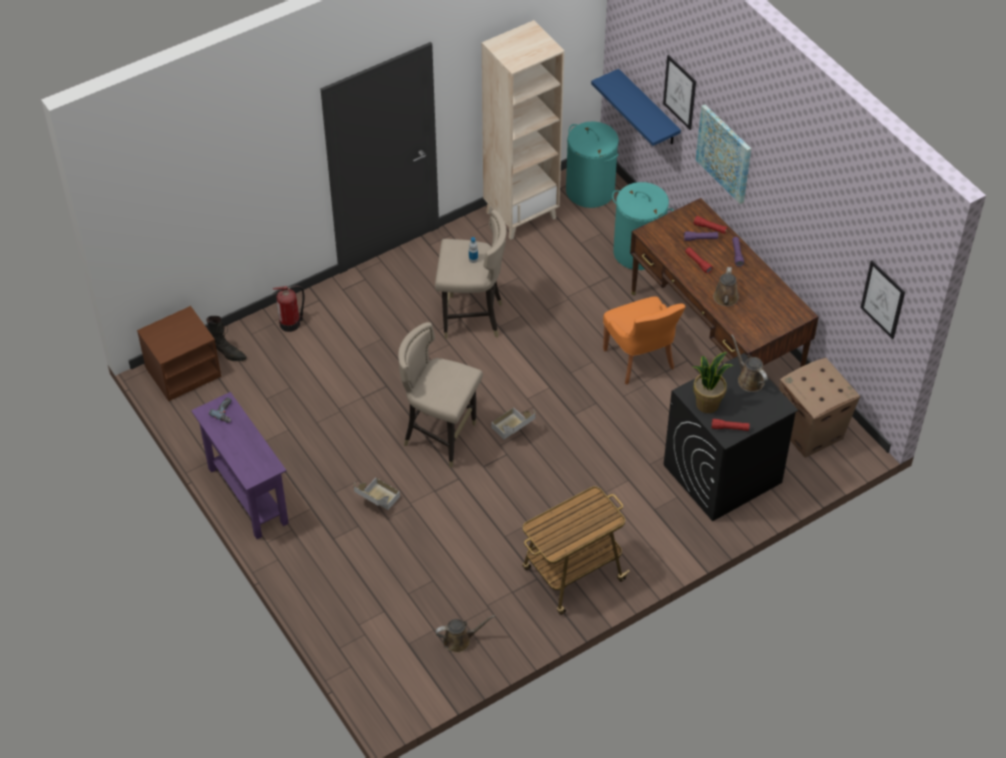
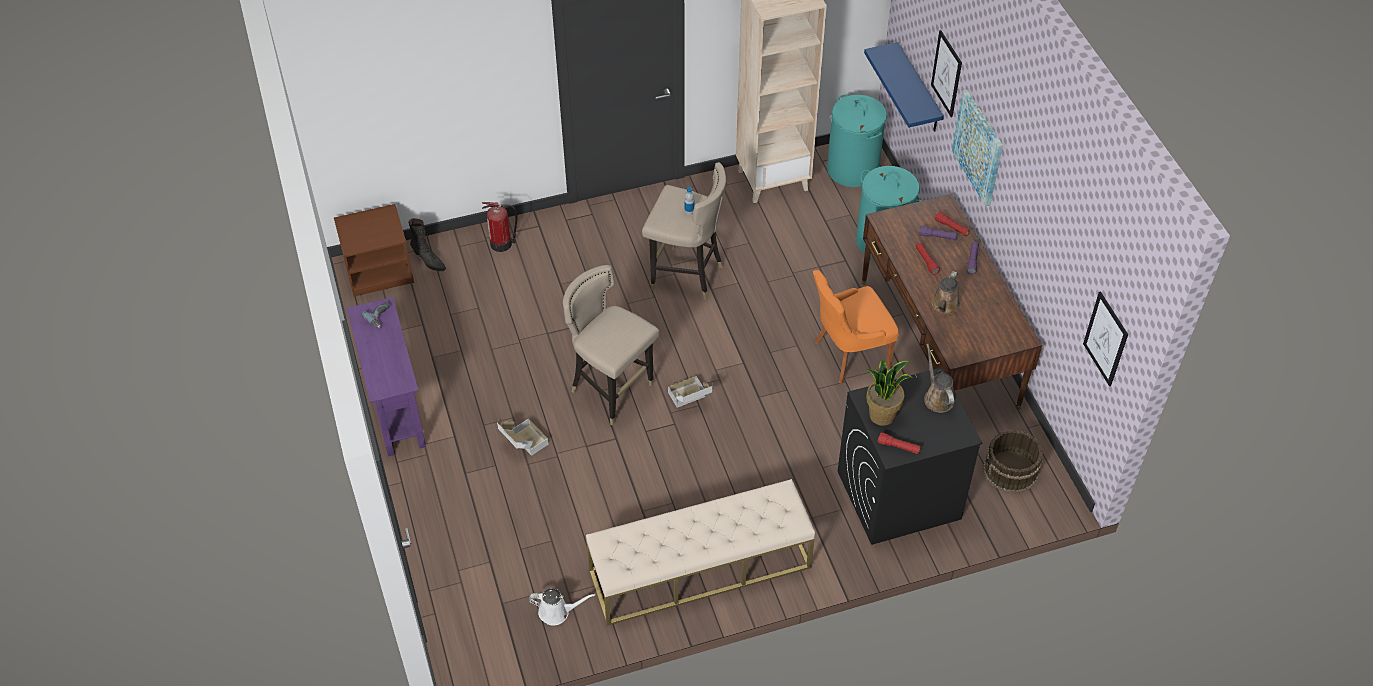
camera: 15 degrees right, 0 degrees up
(460, 640) = (557, 612): brown watering can -> white watering can
(571, 575) = (699, 569): cart -> beige bench
(640, 360) = (848, 355): orange chair -> orange chair turned 75 degrees clockwise
(811, 432) = (1010, 471): cardboard box -> brown bucket

